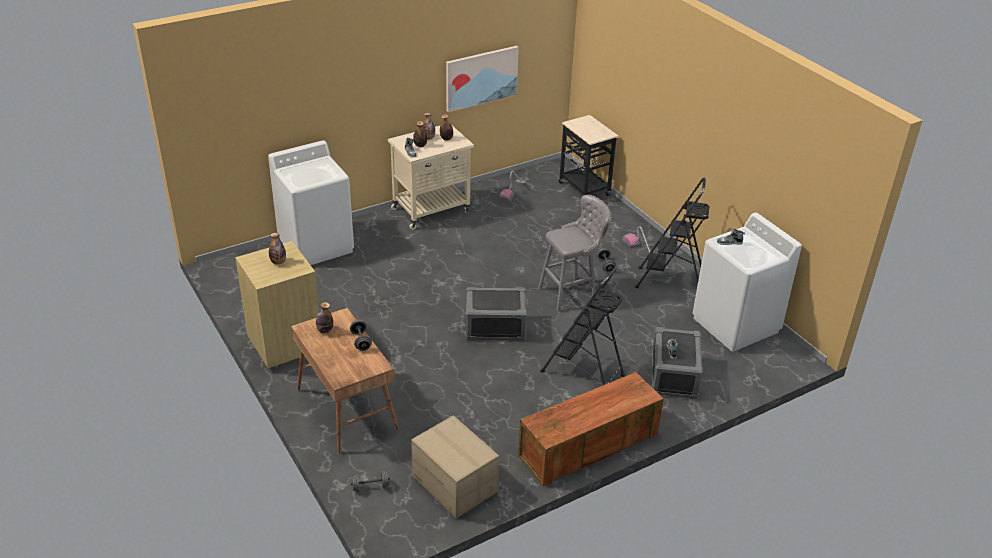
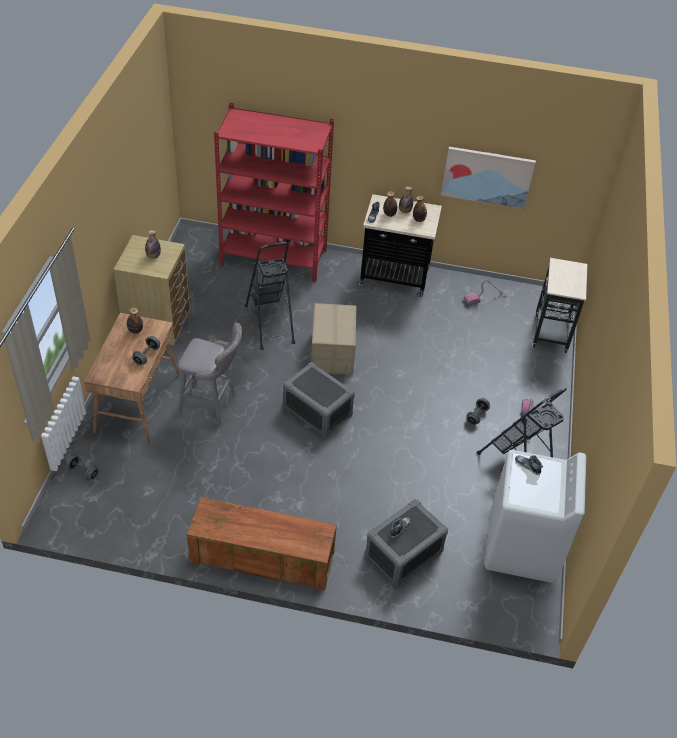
camera: 40 degrees right, 10 degrees up
(316, 245) = (274, 257): white washing machine -> red bookcase
(431, 210) = (394, 277): beige cart -> black cart
(455, 484) = (136, 512): cardboard box -> cardboard box (333, 353)
(573, 292) = (417, 421): grey stool -> grey stool (214, 406)
(583, 373) = (335, 496): step ladder -> step ladder (269, 324)

